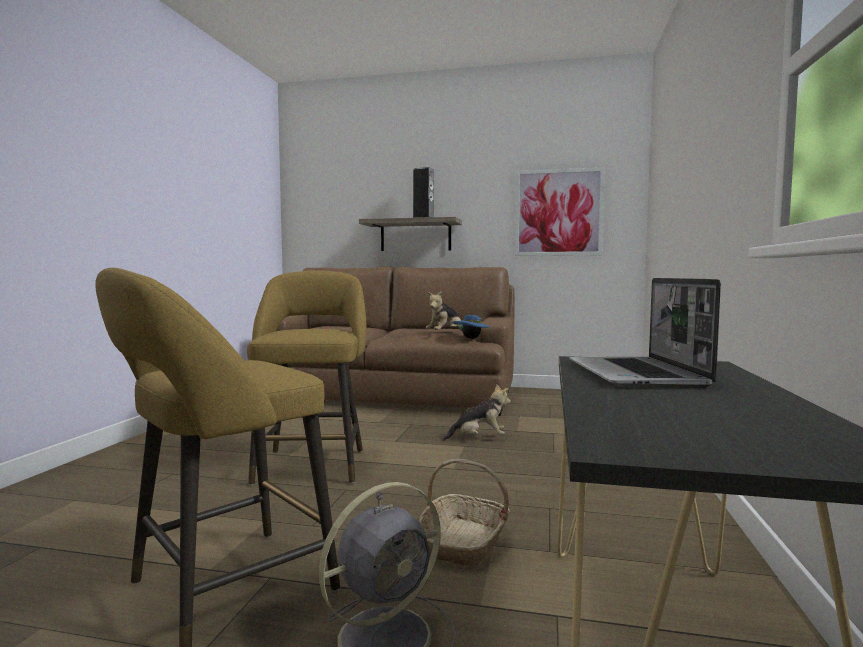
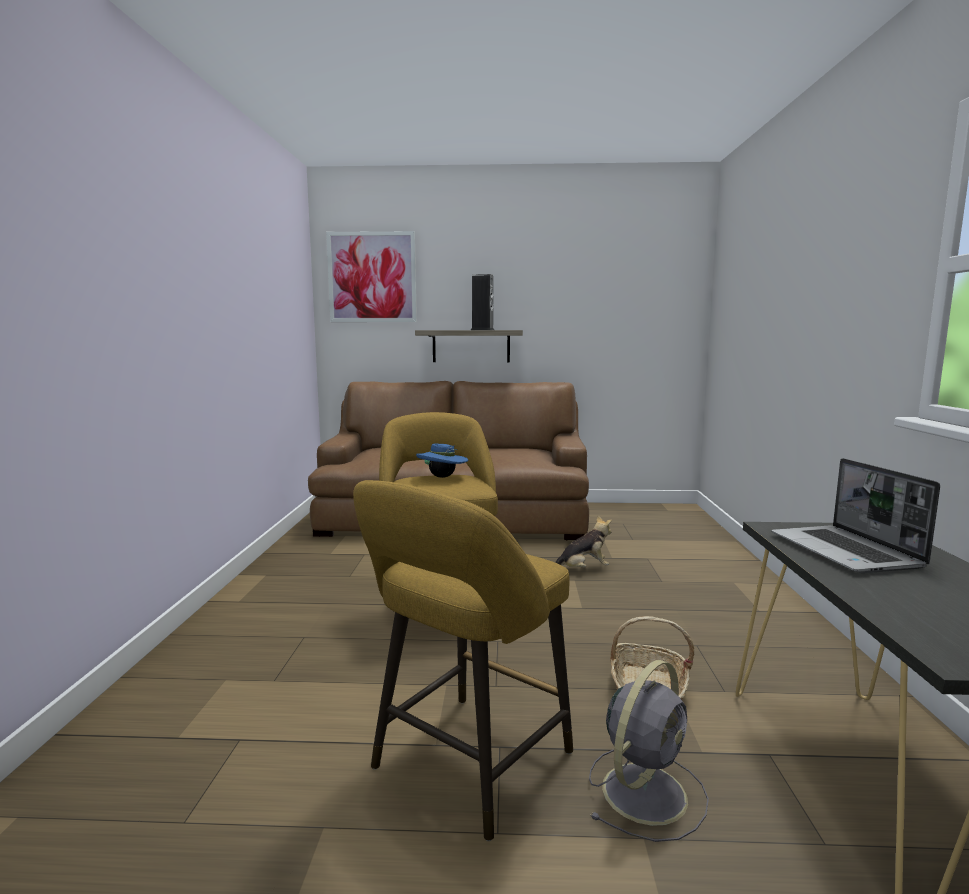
camera: 10 degrees left, 5 degrees up
(445, 333) = (523, 458): plush toy -> none
(471, 338) = (555, 463): blue hat -> blue hat (442, 477)
(558, 212) = (622, 324): picture -> picture (372, 277)

